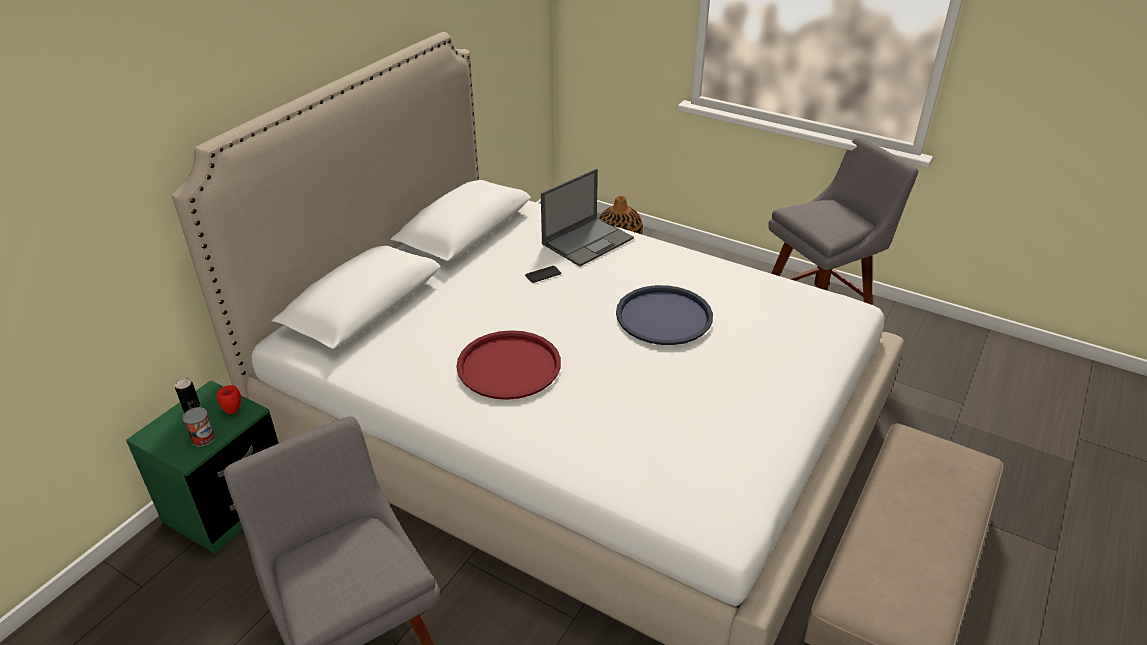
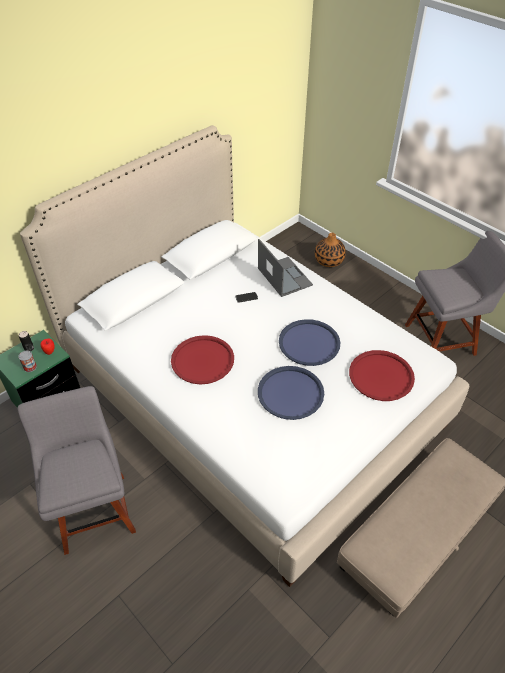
camera: 15 degrees right, 10 degrees up
(588, 241) = (284, 276): laptop -> laptop turned 90 degrees counterclockwise
(667, 384) = (290, 393): none -> blue tray
(788, 340) = (381, 376): none -> red tray

